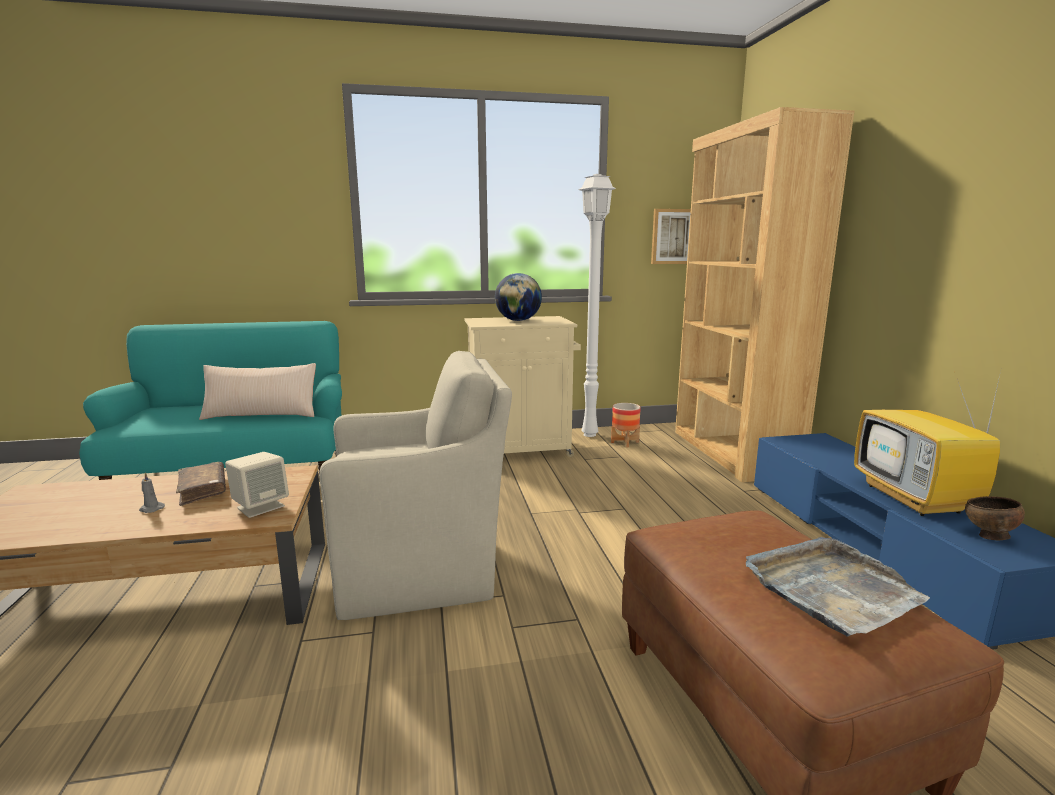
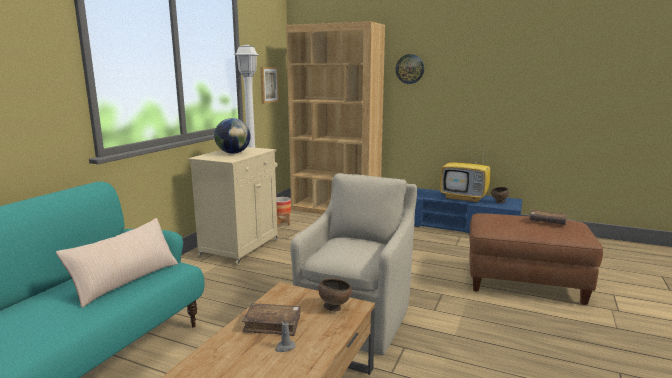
camera: 55 degrees left, 0 degrees up
(260, 507) = (334, 308): beige speaker -> brown bowl
(831, 589) = (547, 222): grey tray -> brown book
(888, 197) = (410, 69): none -> wall clock

